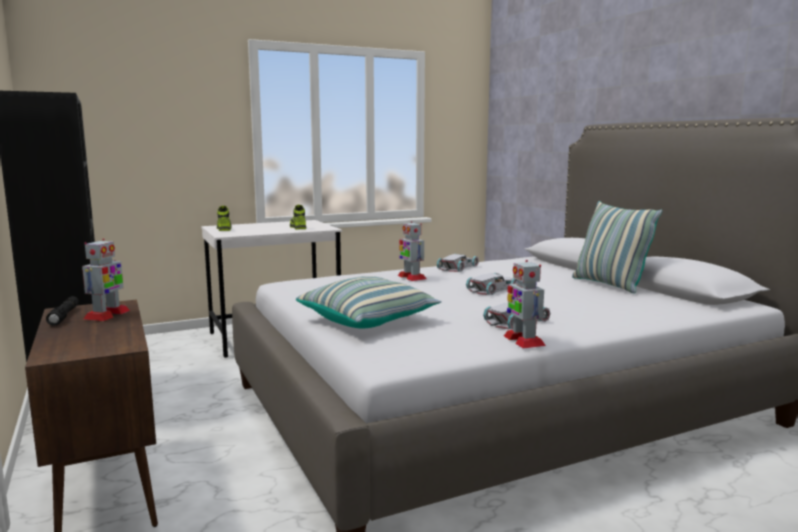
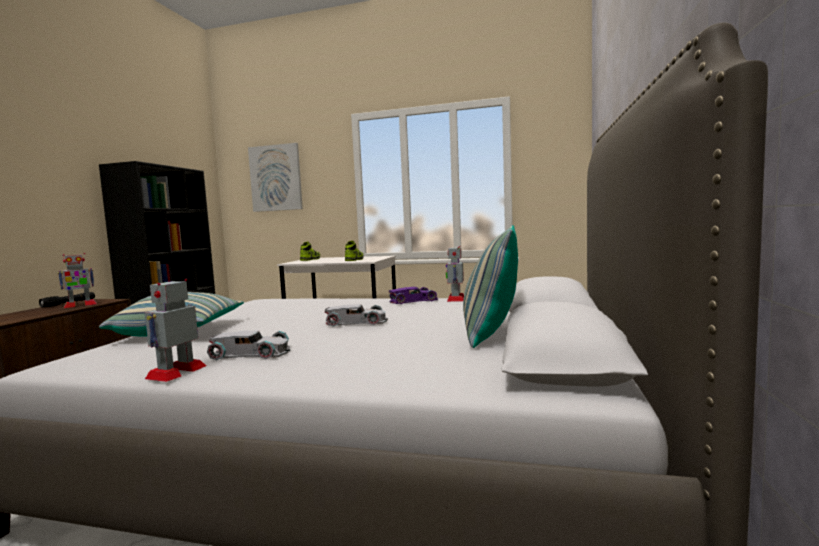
camera: 40 degrees right, 5 degrees down
(130, 112) = (276, 178): none -> picture
(411, 277) = (340, 304): toy robot -> toy robot (456, 299)
(458, 267) = (413, 300): white toy car -> purple toy car

